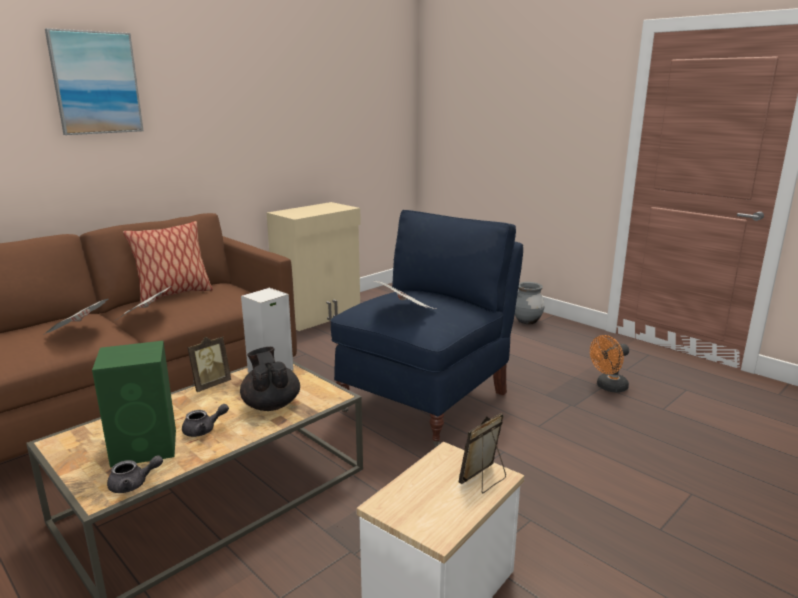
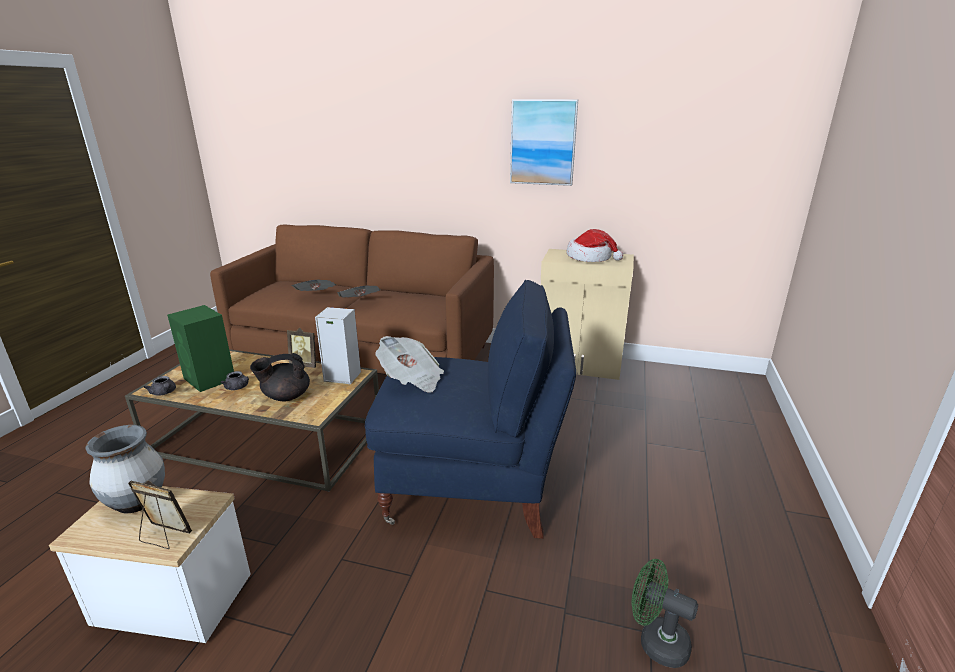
camera: 60 degrees right, 5 degrees up
(96, 83) = (413, 117): picture -> picture (543, 142)
(174, 294) = (408, 294): pillow -> none
(271, 404) = (286, 396): black teapot -> black teapot turned 150 degrees counterclockwise
(316, 209) = (590, 258): none -> hat
(527, 321) = (765, 498): grey vase -> grey vase (137, 502)
(608, 387) = (656, 641): orange fan -> green fan

